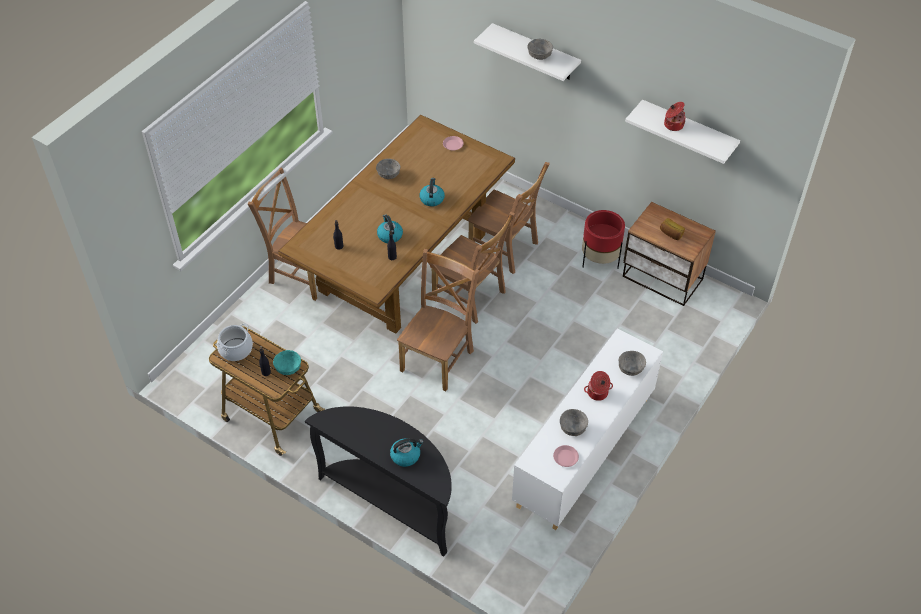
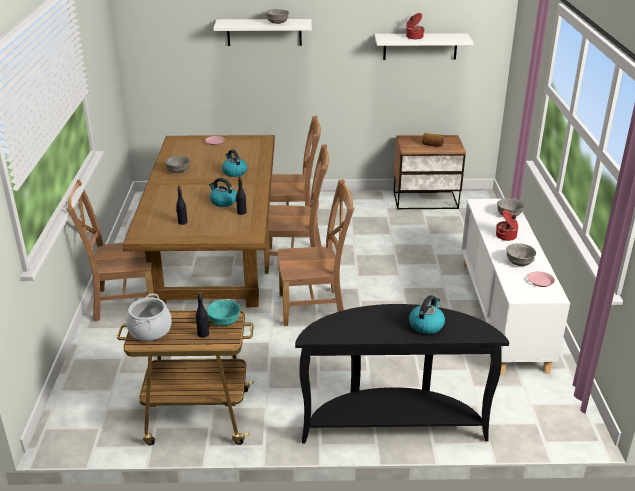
camera: 35 degrees left, 20 degrees down
(438, 358) = (315, 307): brown chair -> brown chair turned 90 degrees clockwise
(599, 260) = (370, 207): red planter -> none

